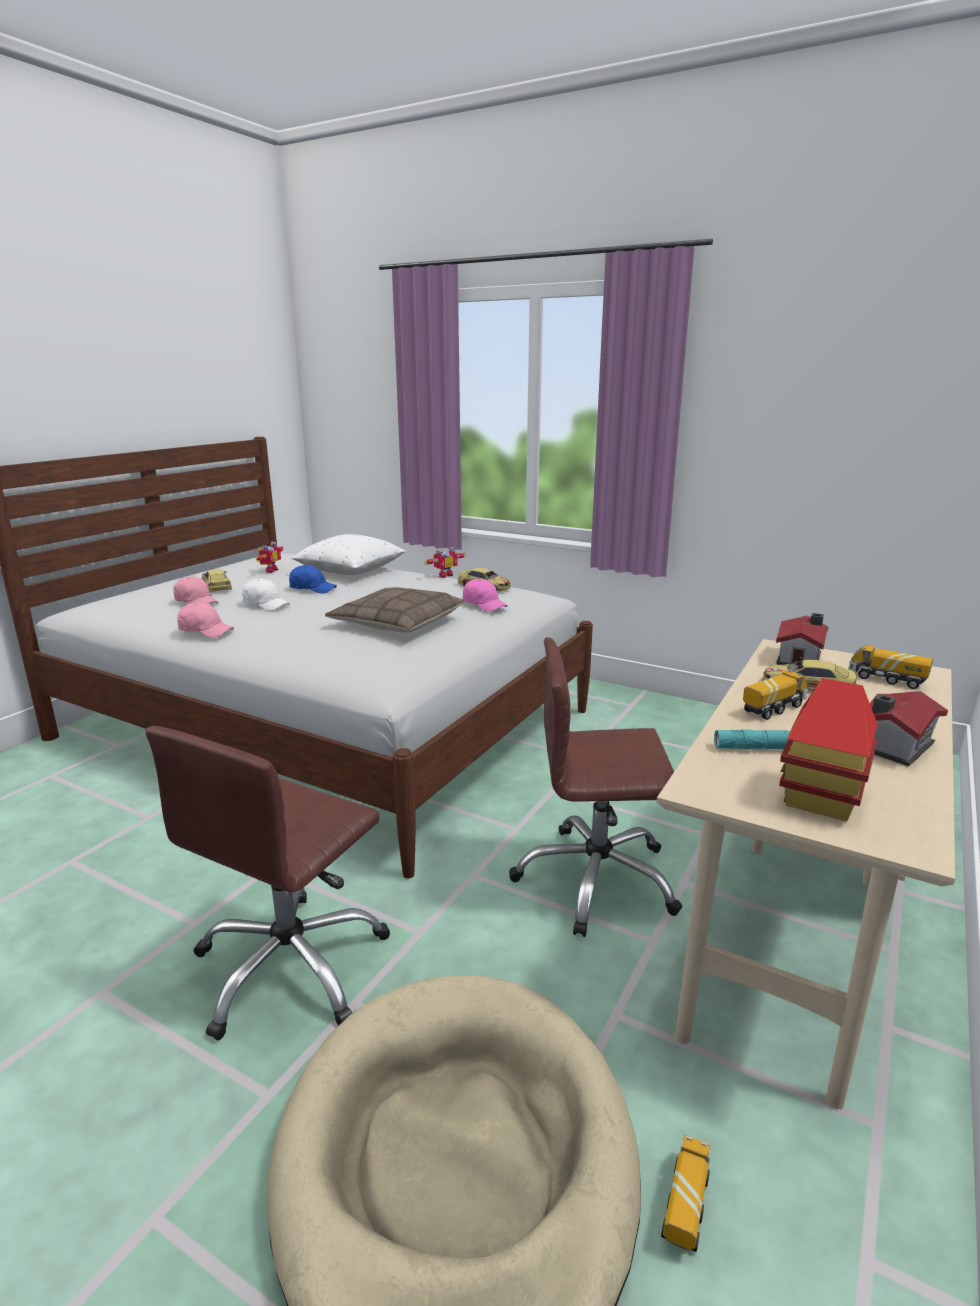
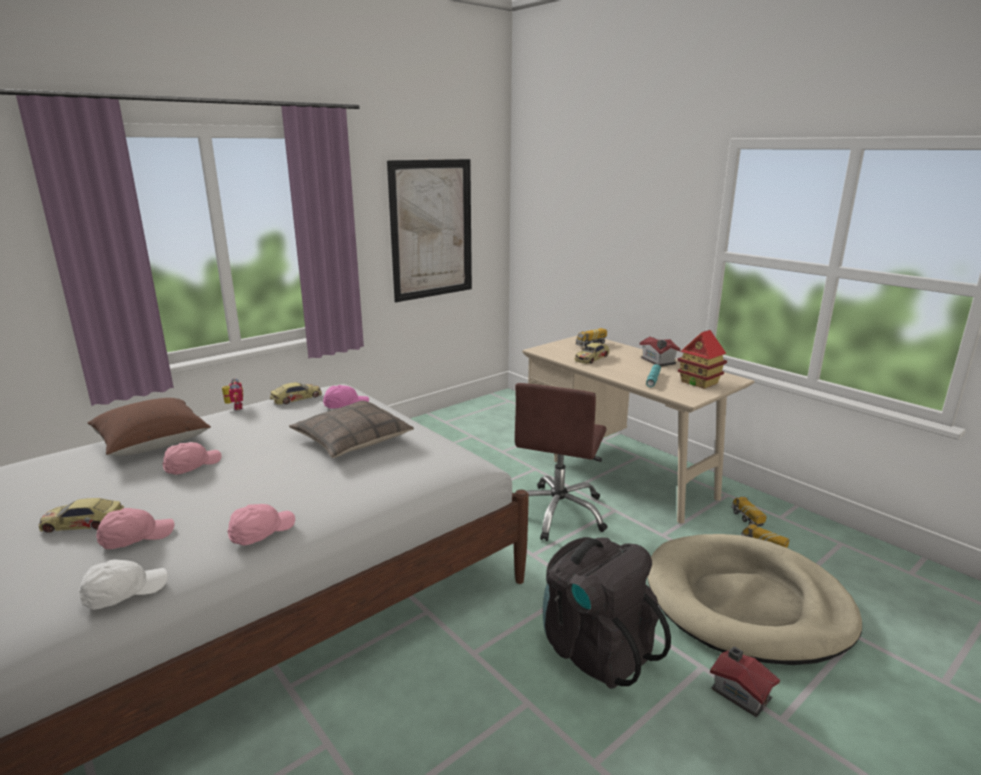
camera: 70 degrees left, 0 degrees up
(266, 604) = (214, 493): white cap -> white cap (124, 592)
(269, 570) = (62, 486): toy robot -> none
(291, 966) = (595, 648): brown office chair -> black backpack
(312, 589) = (192, 466): blue cap -> pink cap
(350, 572) = (152, 443): white pillow -> brown pillow
(773, 708) = (612, 369): toy truck -> toy truck (747, 519)
(800, 659) = (556, 350): toy house -> toy house (740, 692)
(833, 434) = (432, 230): none -> picture

